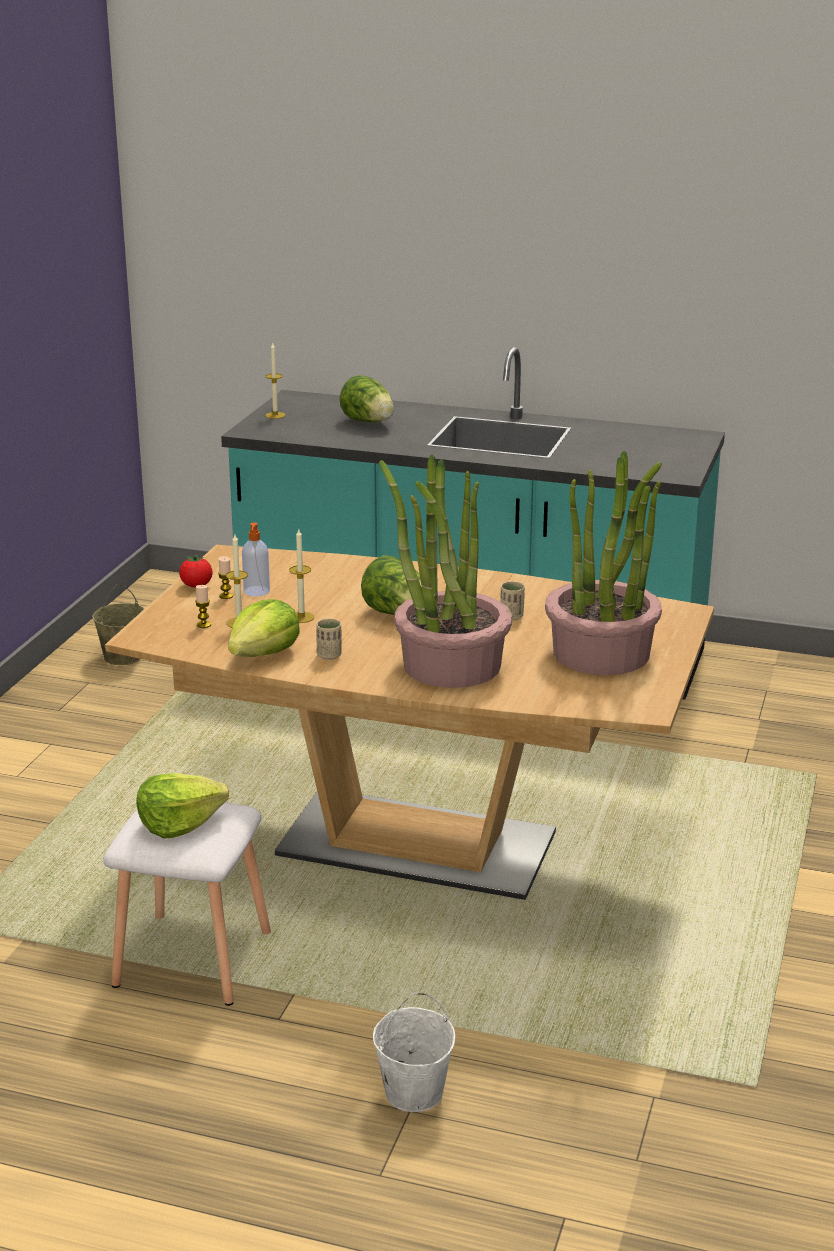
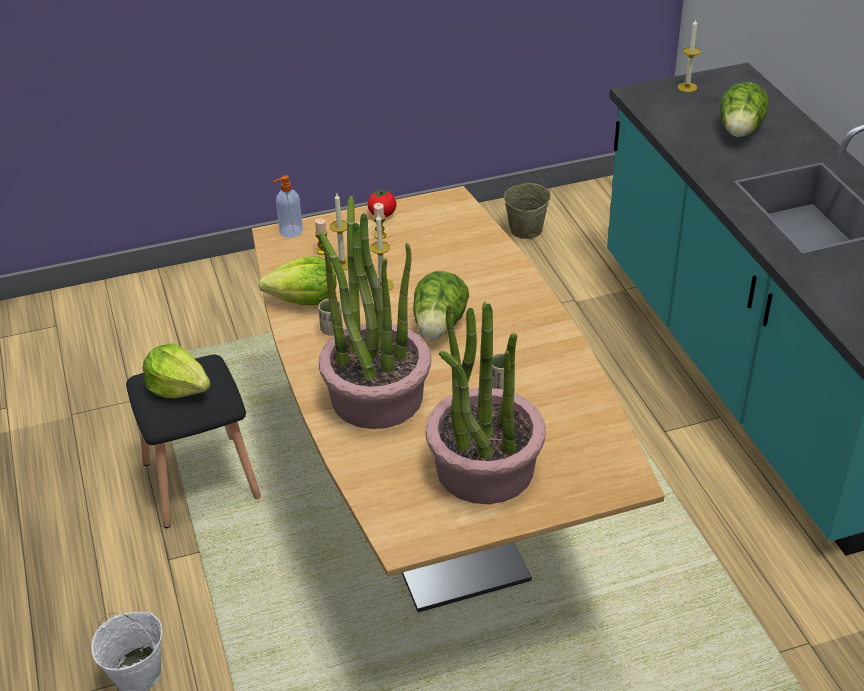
camera: 55 degrees right, 15 degrees up
(190, 959) = (199, 479): white stool -> black stool
(256, 592) = (402, 244): soap dispenser -> soap dispenser (290, 231)

